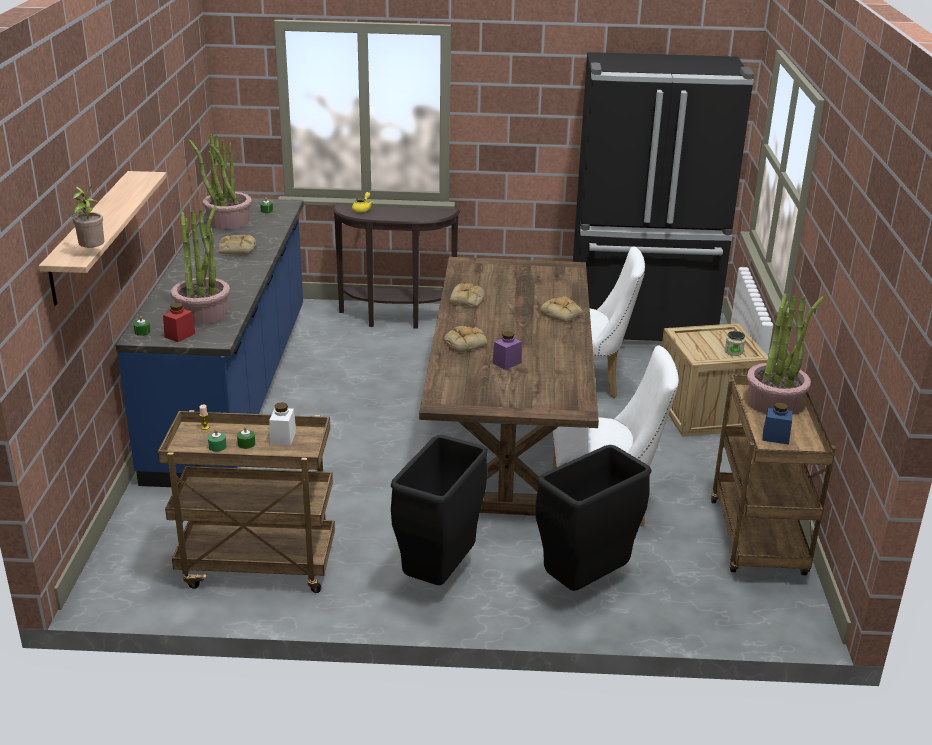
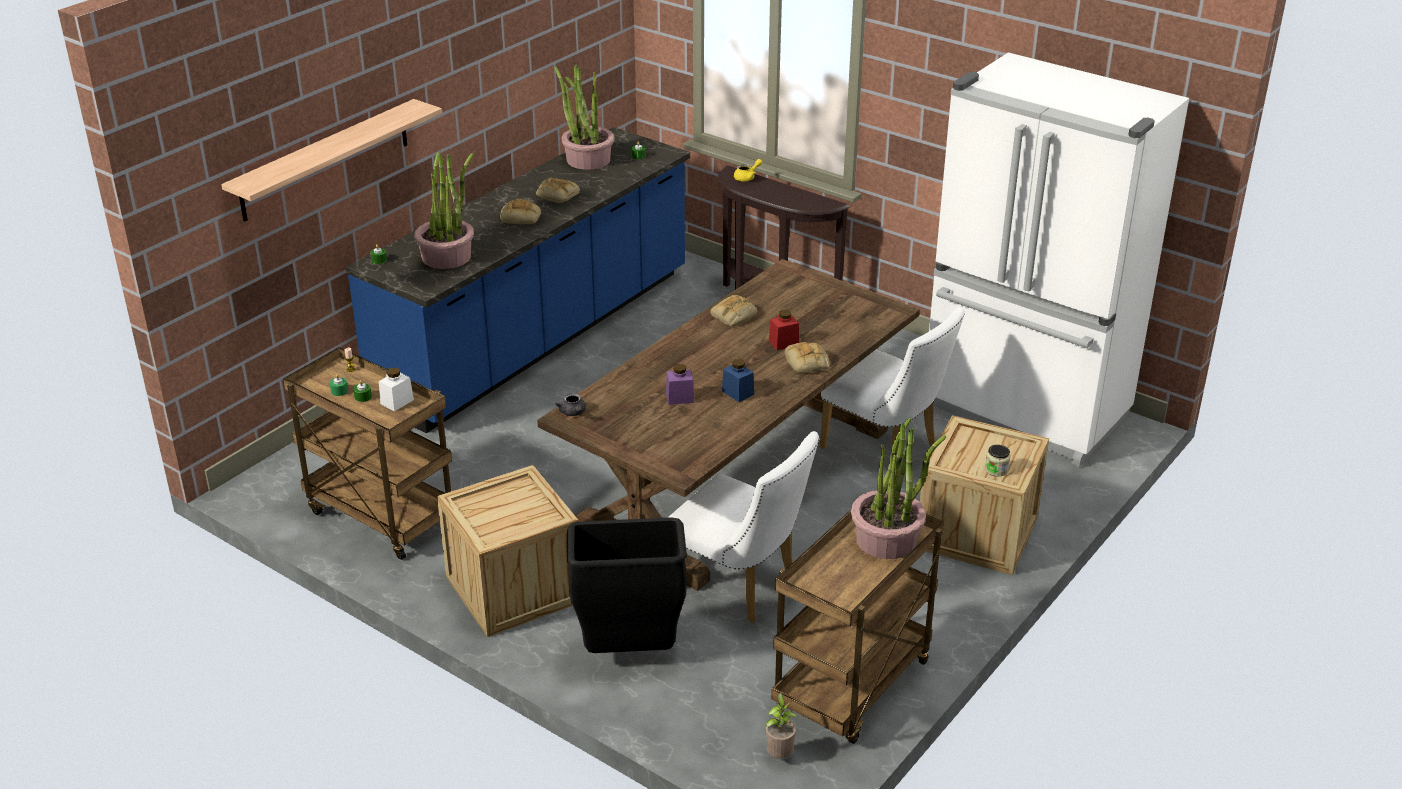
camera: 35 degrees right, 5 degrees up
(92, 252) = (272, 182): potted plant -> potted plant (780, 755)
(179, 335) = (403, 273): red jar -> red jar (783, 342)
(440, 576) = (514, 589): black trash can -> crate
(442, 398) = (573, 413): none -> grey teapot
(465, 343) = (669, 363): bread -> bread (521, 217)
(641, 332) = (1024, 413): black fridge -> white fridge
(775, 437) = (831, 575): blue jar -> blue jar (738, 393)

